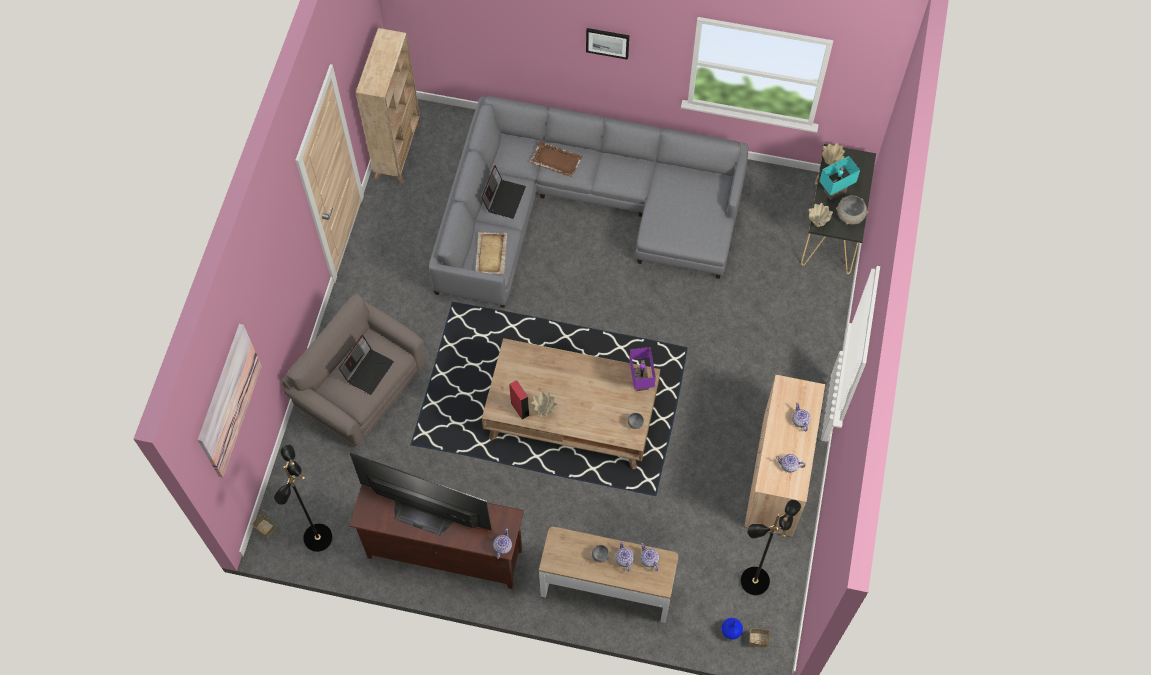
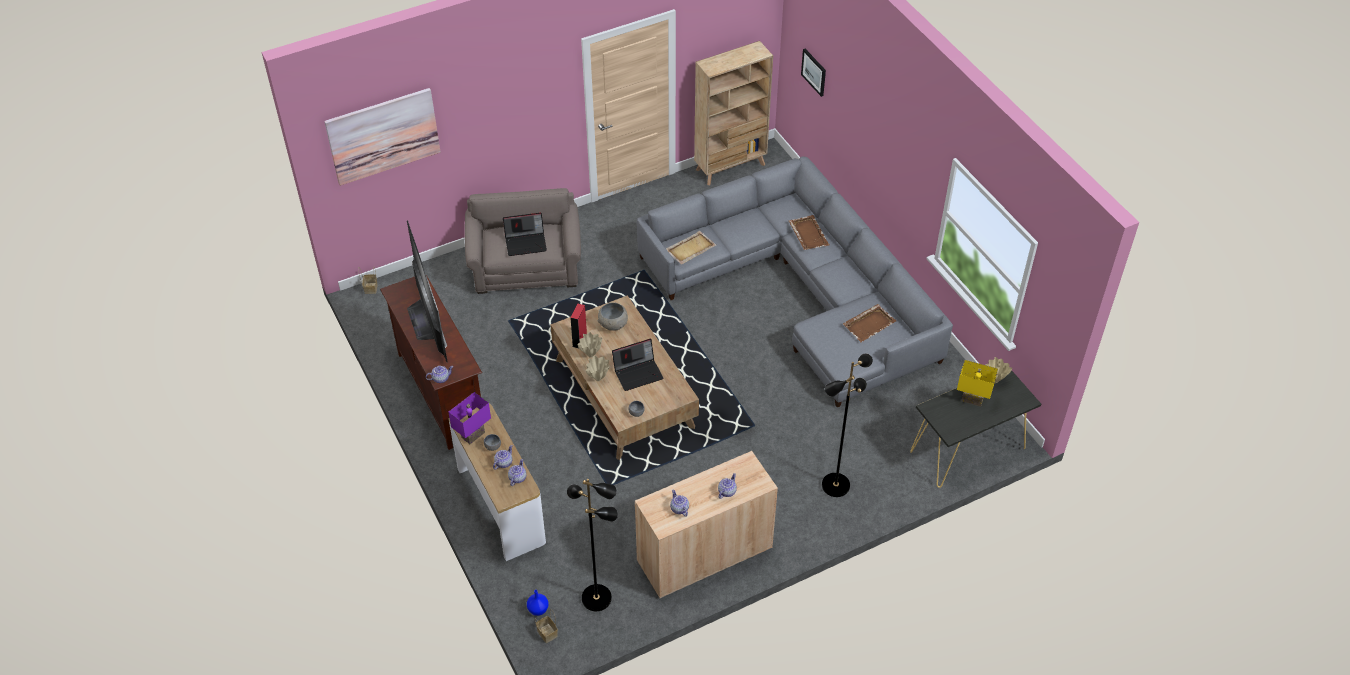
camera: 50 degrees right, 15 degrees down
(317, 537) = (389, 318): black floor lamp -> black floor lamp (835, 484)
(504, 198) = (743, 227): laptop -> laptop (638, 373)
(607, 42) = (897, 153): picture -> picture (814, 72)
(642, 381) = (676, 395): purple table lamp -> purple table lamp (473, 436)
(687, 195) = (869, 324): none -> brown tray
(817, 224) = (929, 406): beige vase -> beige vase (598, 379)
(835, 192) = (971, 400): turquoise table lamp -> yellow table lamp
(850, 216) = (961, 423): grey bowl -> grey bowl (613, 324)

